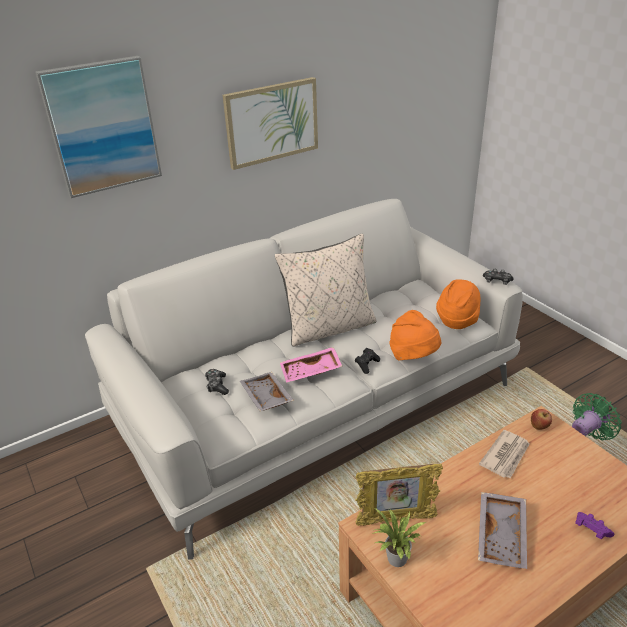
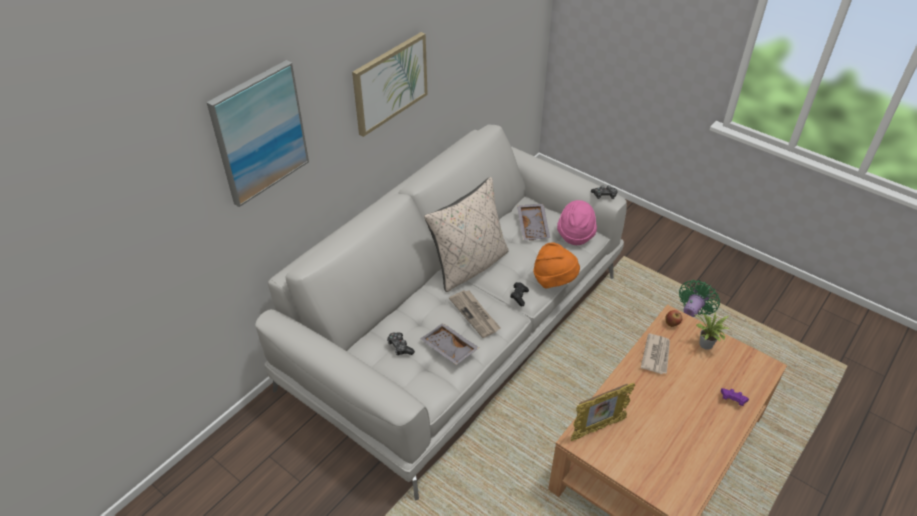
camera: 20 degrees left, 10 degrees up
(311, 372) = (475, 314): pink tray -> newspaper
(396, 560) = (610, 460): potted plant -> potted plant (706, 346)
(457, 319) = (575, 234): orange hat -> pink hat
(503, 536) = (676, 420): grey tray -> grey tray (533, 226)

